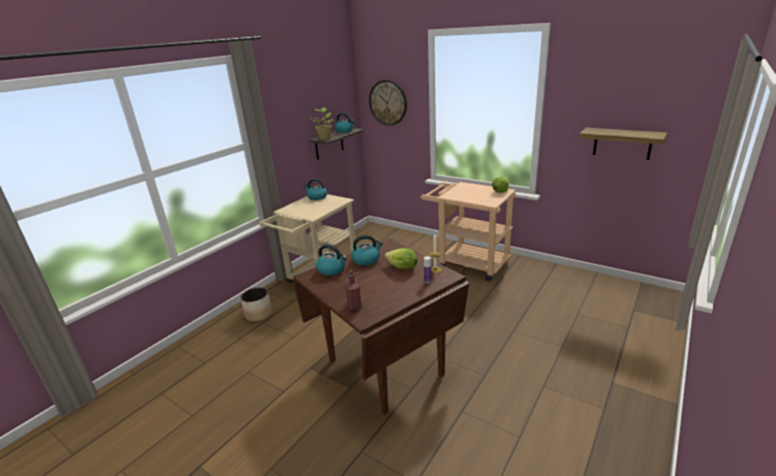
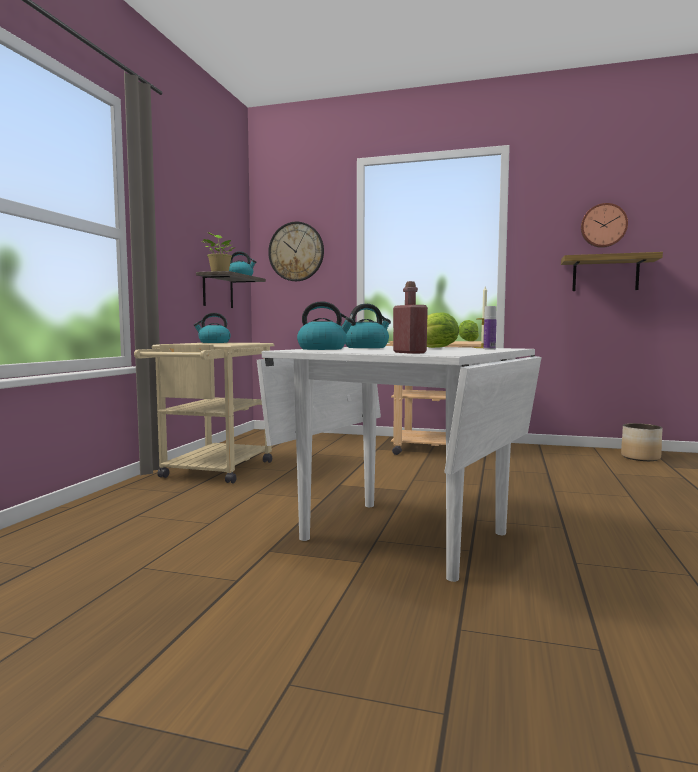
camera: 20 degrees left, 20 degrees down
(258, 314) = (123, 508): planter -> planter (640, 457)
(384, 367) = (403, 536): brown dining table -> white dining table
(625, 101) = (603, 225): none -> wall clock

